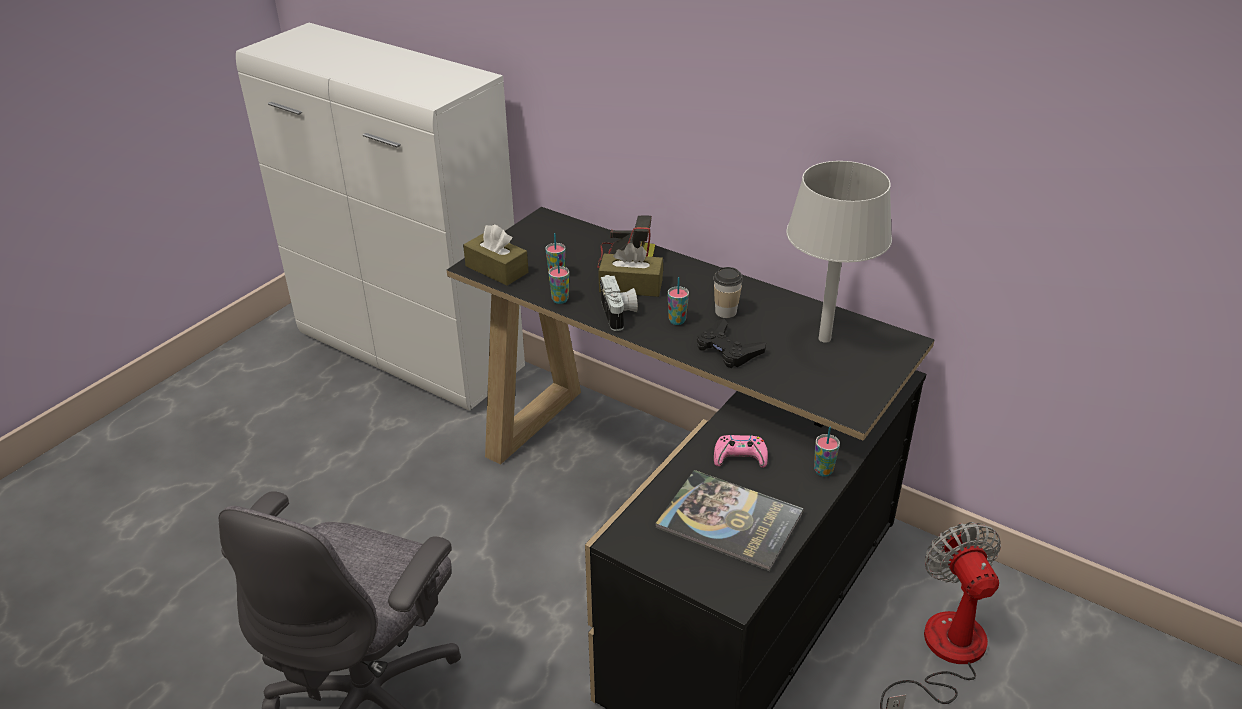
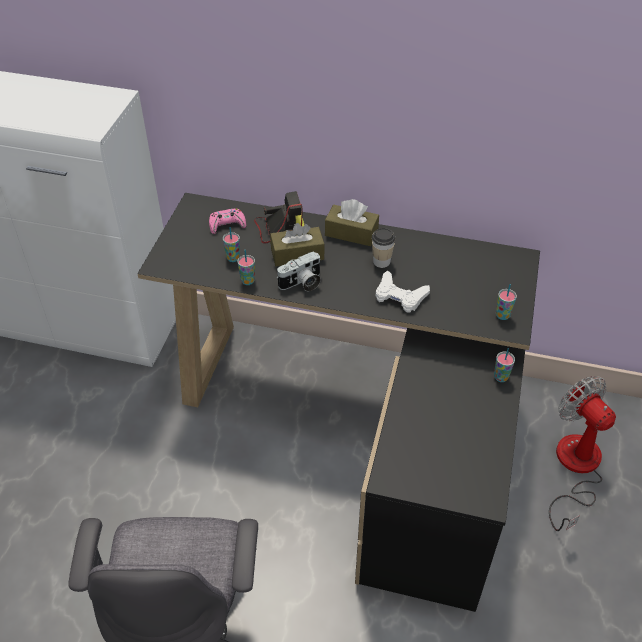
camera: 20 degrees left, 10 degrees up
(496, 269) = (180, 263): brown tissue box -> brown tissue box (351, 233)
(620, 314) = (302, 283): camera -> camera turned 90 degrees clockwise
(677, 321) = (349, 279): cup -> cup (502, 315)
(728, 349) = (400, 296): black game controller -> white game controller
(729, 520) = (455, 439): book -> none
(740, 457) = (437, 382): pink game controller -> pink game controller (227, 225)
(824, 338) = (464, 269): grey table lamp -> none

